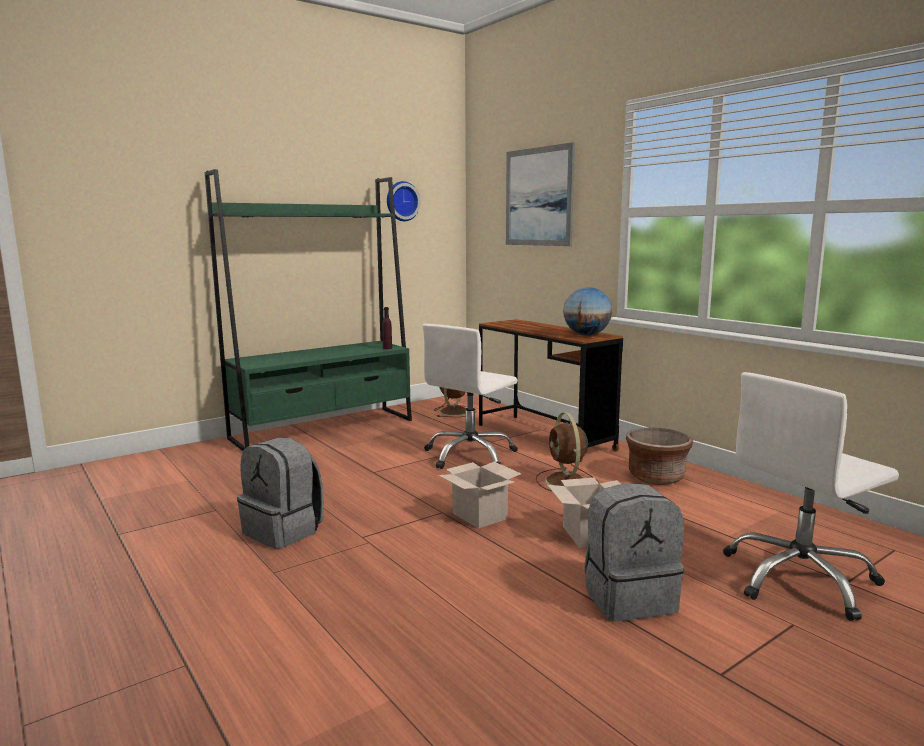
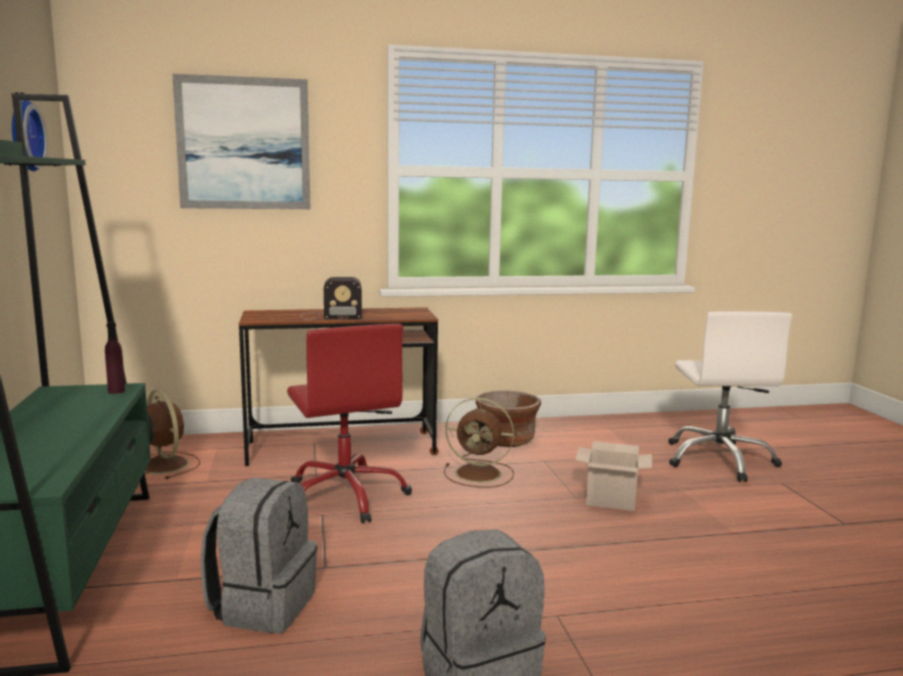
camera: 65 degrees left, 0 degrees up
(470, 455) = (346, 496): white office chair -> red office chair
(481, 516) = (532, 534): cardboard box -> none
(535, 328) = (329, 316): none -> radio
(586, 335) = (402, 312): globe -> none
(629, 597) = (733, 519): grey backpack -> grey backpack (263, 605)

